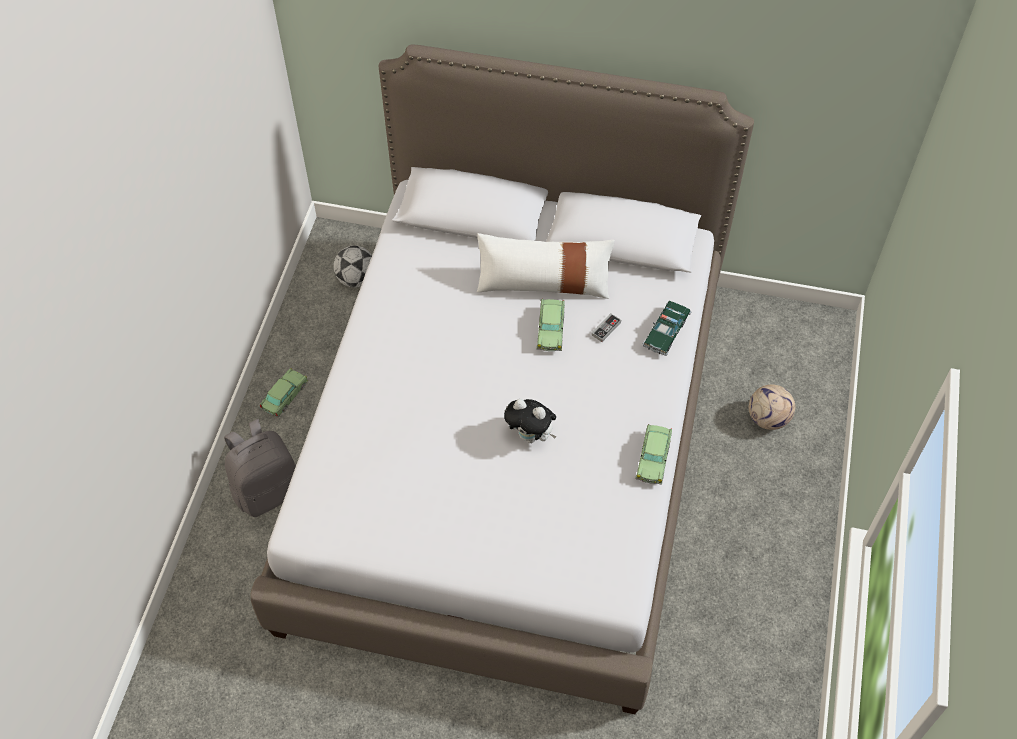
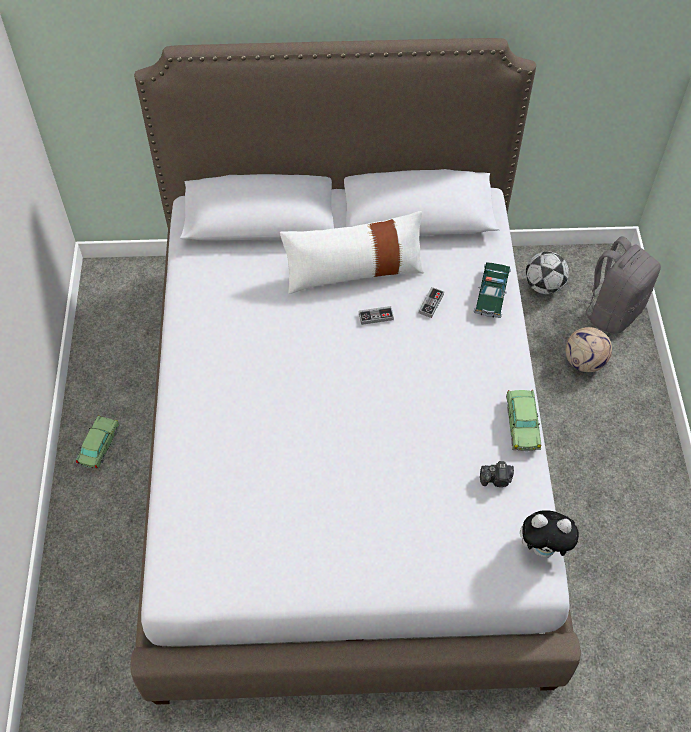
camera: 15 degrees left, 0 degrees up
(268, 490) = (107, 548): grey backpack -> grey backpack (612, 310)
(356, 279) = (141, 311): football -> football (543, 286)
(531, 436) = (390, 429): plush toy -> plush toy (544, 548)
(550, 330) = (376, 316): toy car -> game controller
(613, 502) = (496, 479): none -> camera

